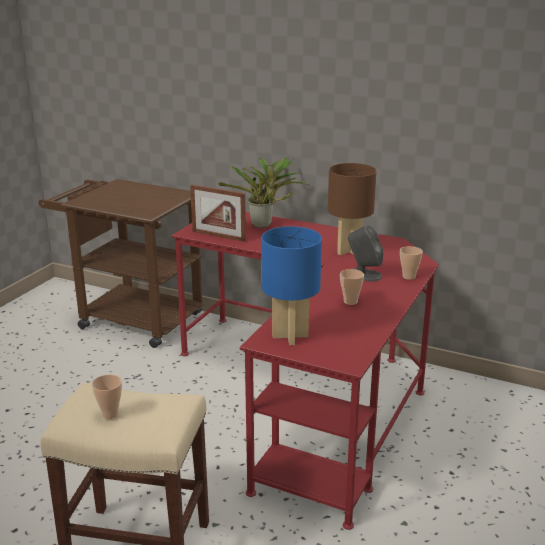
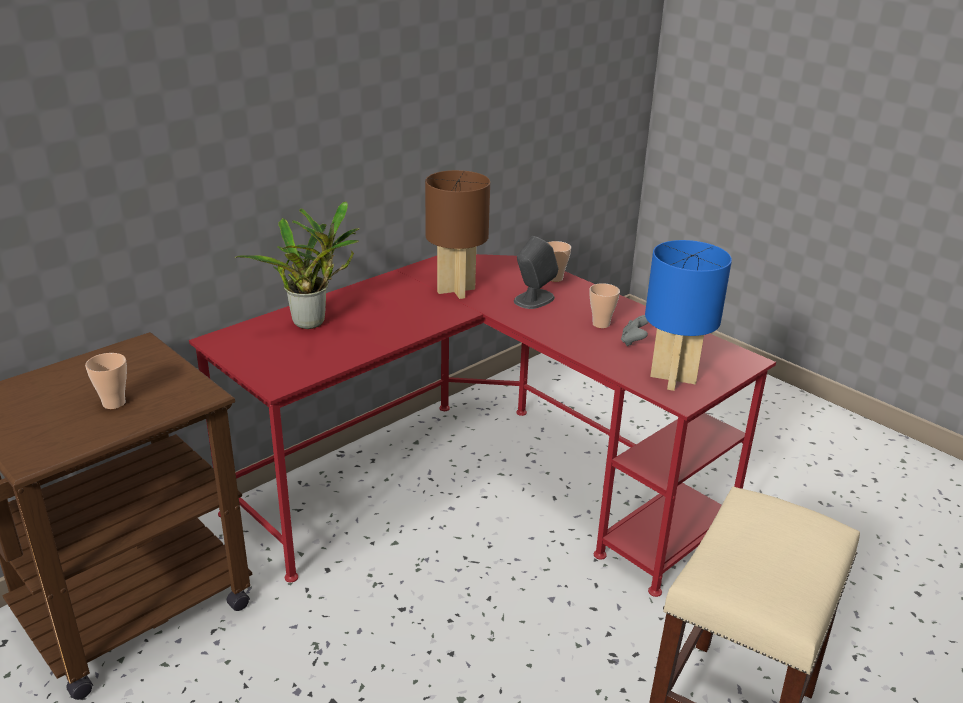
camera: 70 degrees left, 5 degrees up
(110, 414) = (777, 567): cup -> cup (114, 403)
(218, 236) = (317, 362): picture frame -> none
(335, 316) = (634, 341): none -> grey game controller

